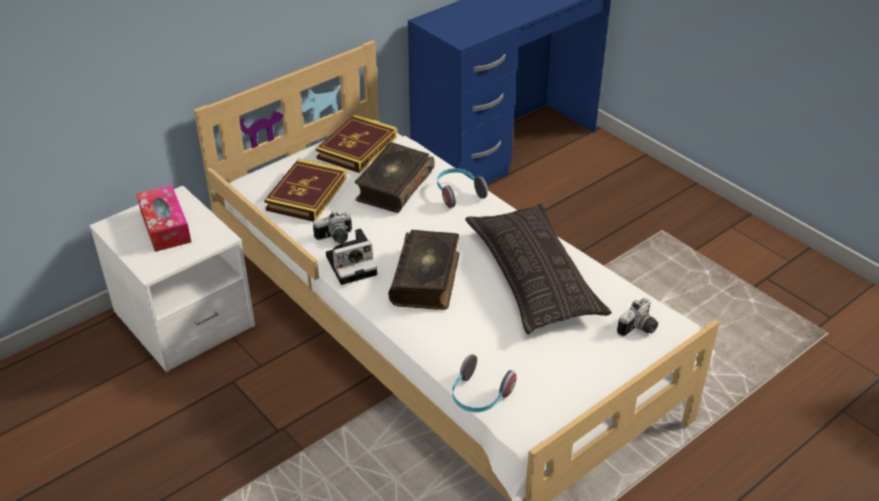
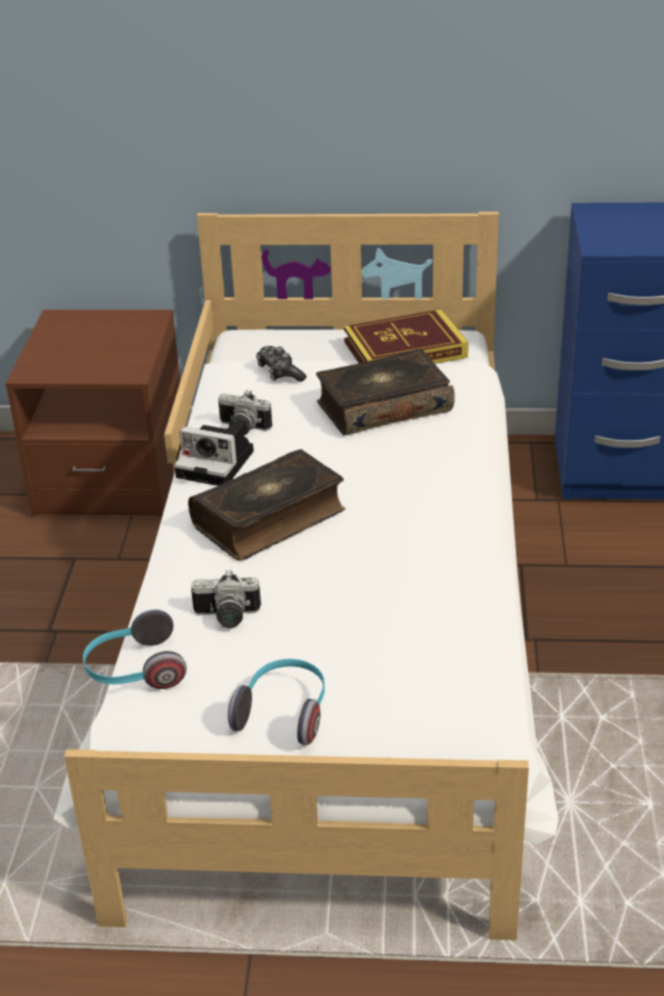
camera: 45 degrees right, 5 degrees down
(165, 227) = (99, 340): tissue box -> none
(184, 320) = (112, 475): white nightstand -> brown nightstand
(307, 194) = (279, 373): book -> game controller
(458, 193) = (446, 448): headphones -> headphones (284, 712)
(533, 276) = (395, 582): pillow -> none
(639, 329) = (432, 718): camera -> camera (226, 617)

